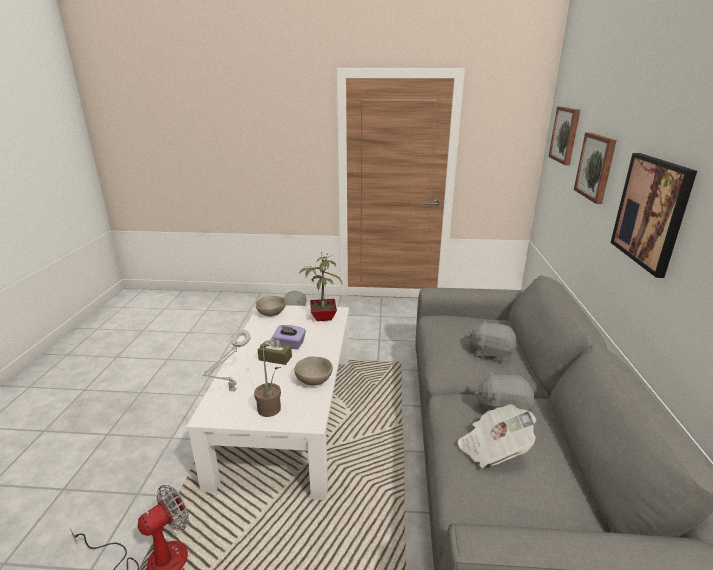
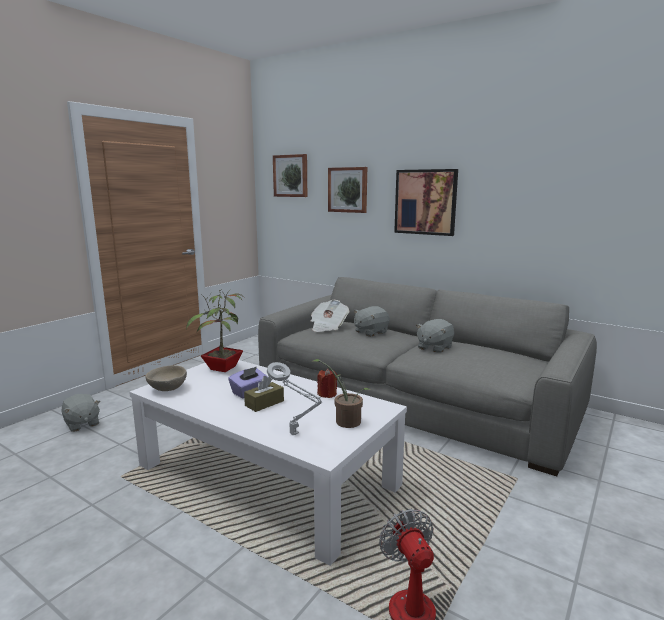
camera: 60 degrees left, 10 degrees down
(314, 380) = (327, 394): beige bowl -> red candle
(493, 449) = (471, 358): newspaper -> newspaper (328, 326)

